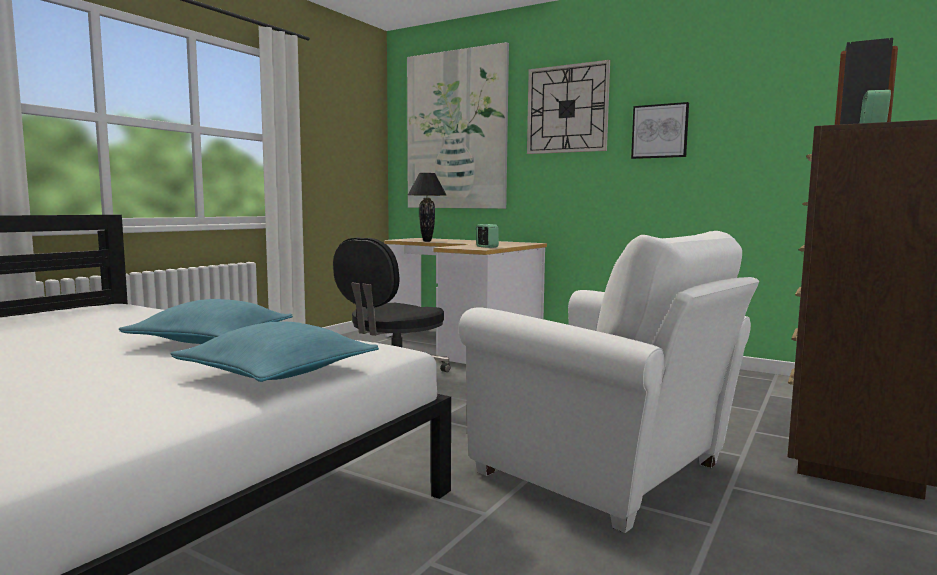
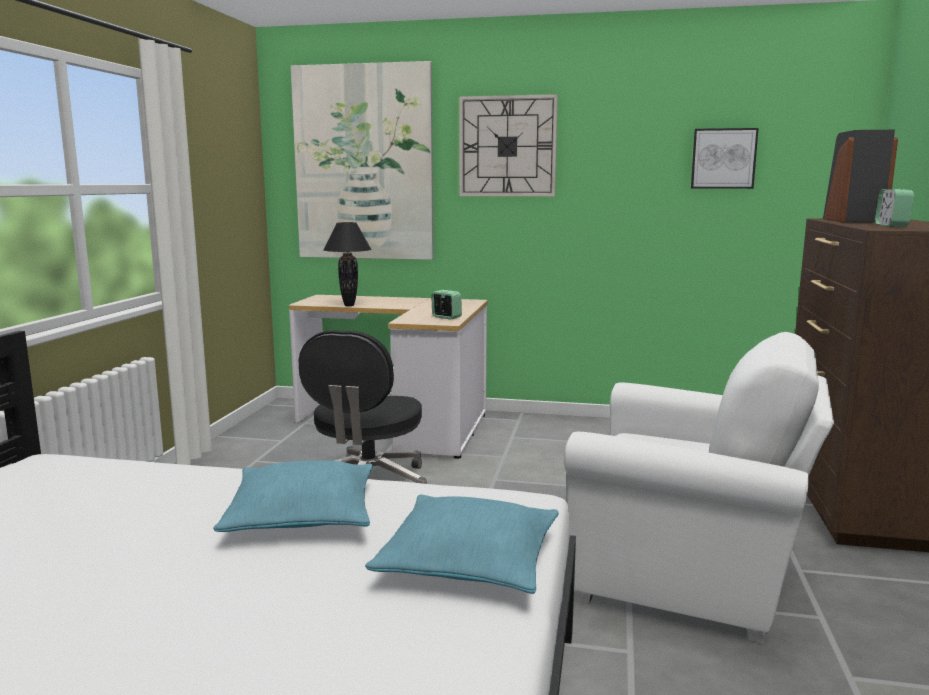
camera: 20 degrees left, 5 degrees up
(660, 131) = (614, 178): picture -> picture (723, 158)

